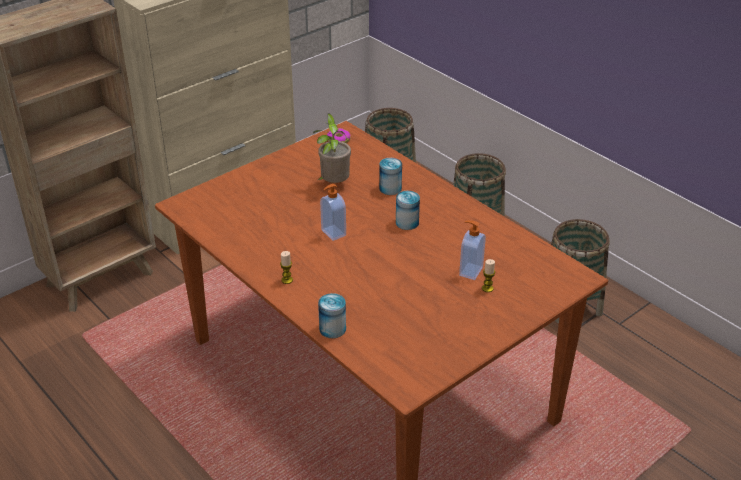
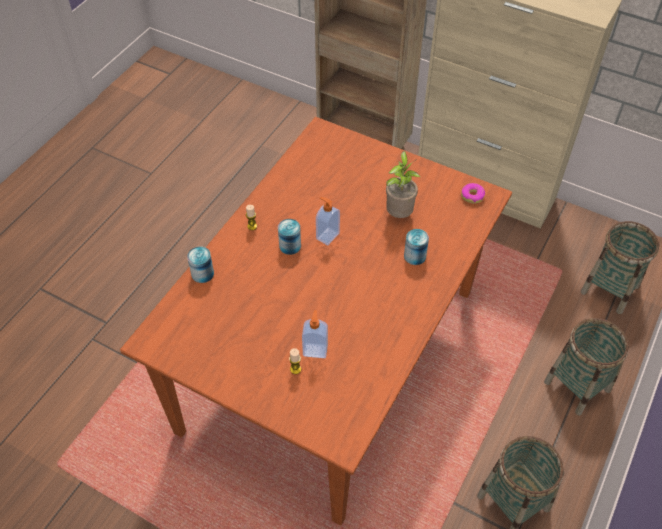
camera: 70 degrees right, 15 degrees up
(407, 222) = (367, 283): can -> can (290, 246)

